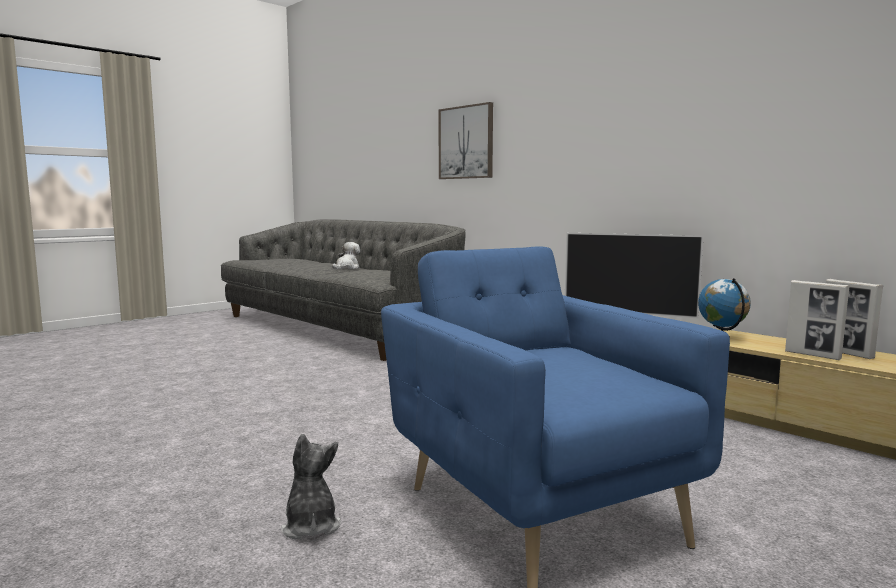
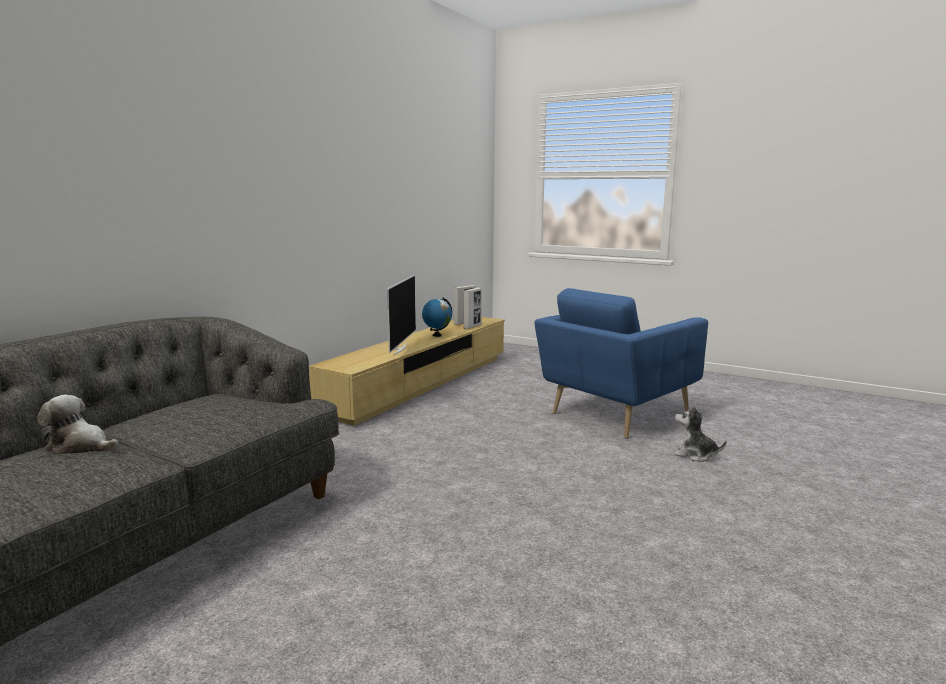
camera: 105 degrees left, 5 degrees up
(310, 526) = (695, 455): plush toy -> plush toy turned 60 degrees clockwise
(466, 142) = (157, 193): picture -> none

